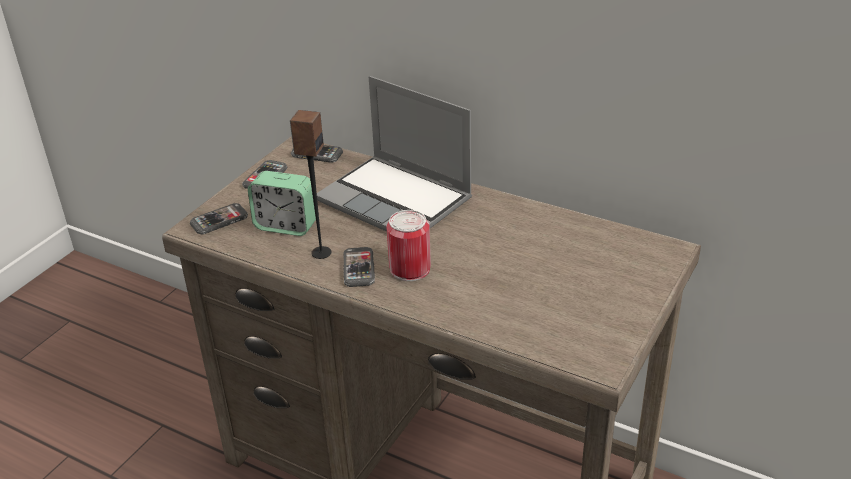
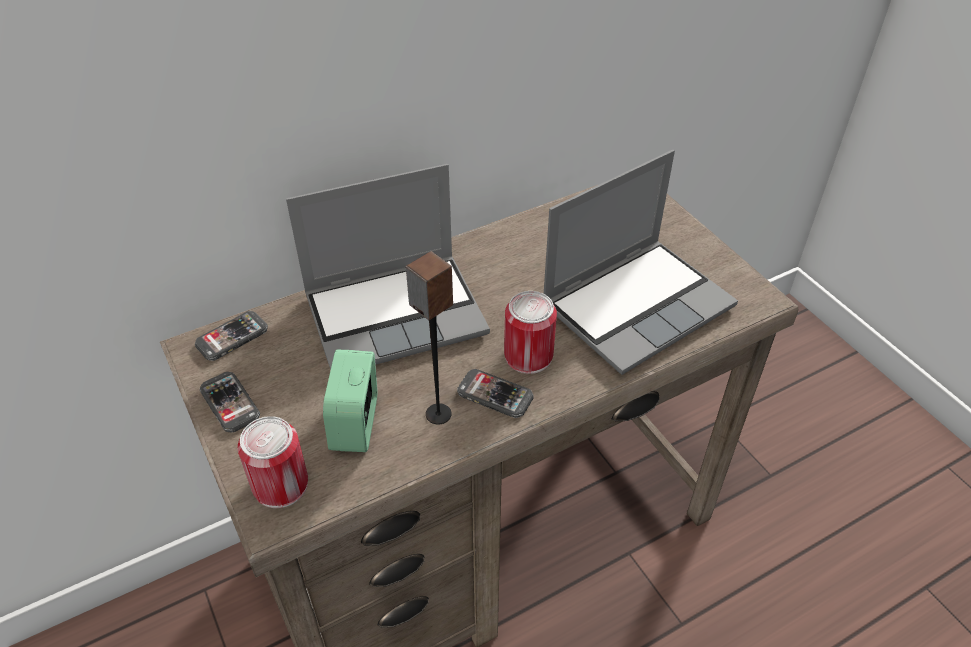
camera: 60 degrees left, 10 degrees up
(219, 220) = (280, 485): phone -> can
(286, 226) = (355, 424): alarm clock -> alarm clock turned 135 degrees clockwise
(519, 300) = (637, 304): none -> laptop

